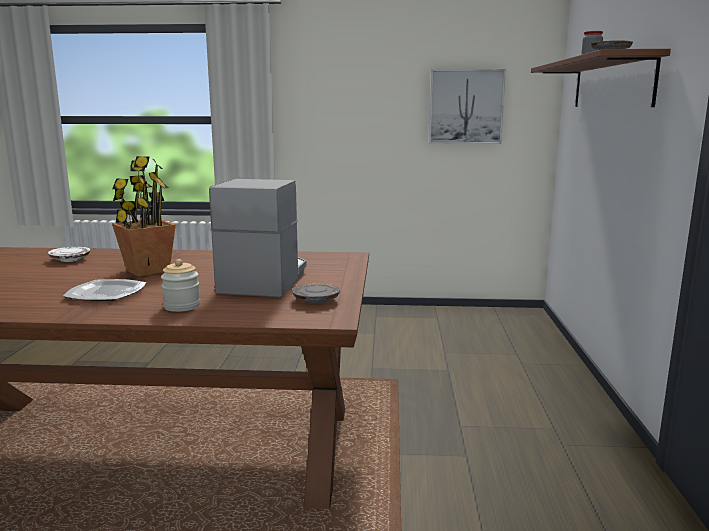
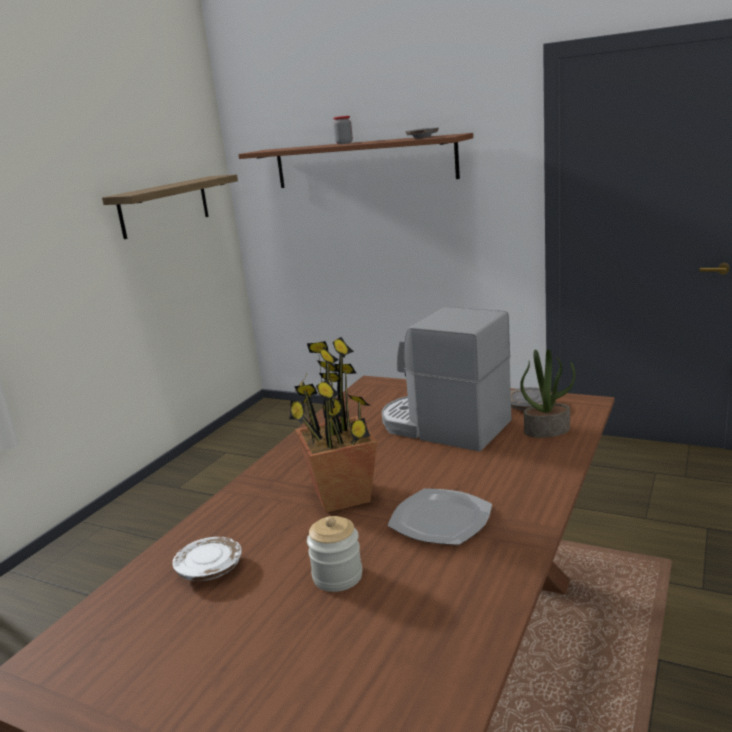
camera: 65 degrees left, 5 degrees up
(182, 306) = (520, 469): jar -> jar (337, 576)
(262, 309) = (547, 430): none -> potted plant
(466, 107) = (164, 206): picture -> shelf

